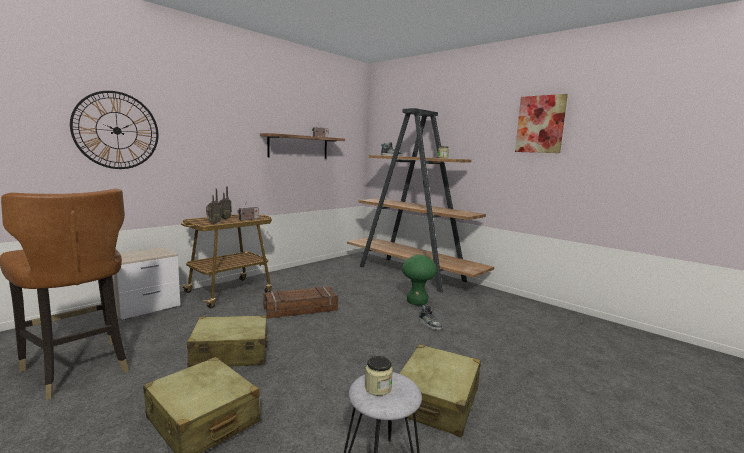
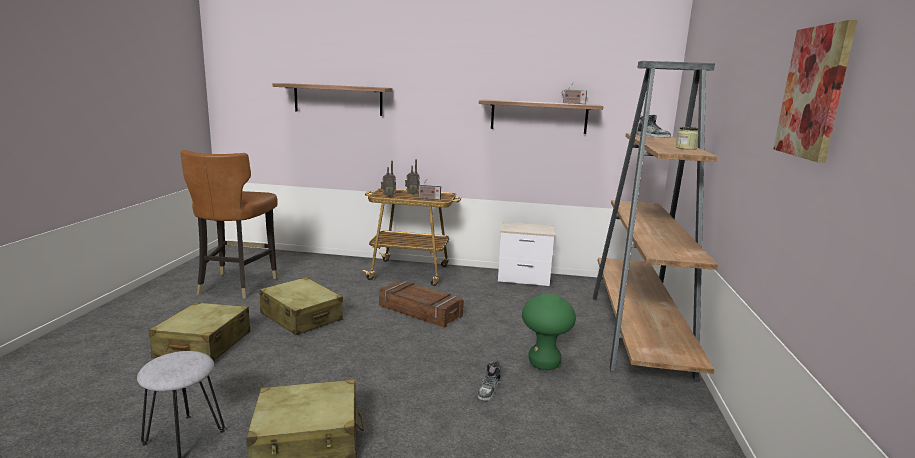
camera: 55 degrees right, 5 degrees up
(117, 130) = (338, 99): wall clock -> shelf
(147, 307) = (340, 262): nightstand -> nightstand (524, 278)
(378, 388) = (170, 361): jar -> none

